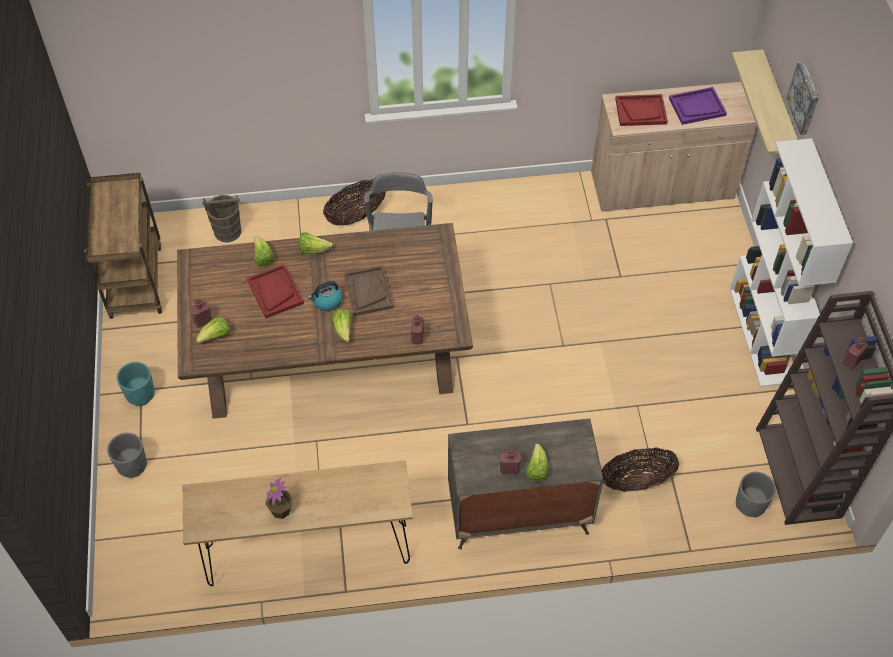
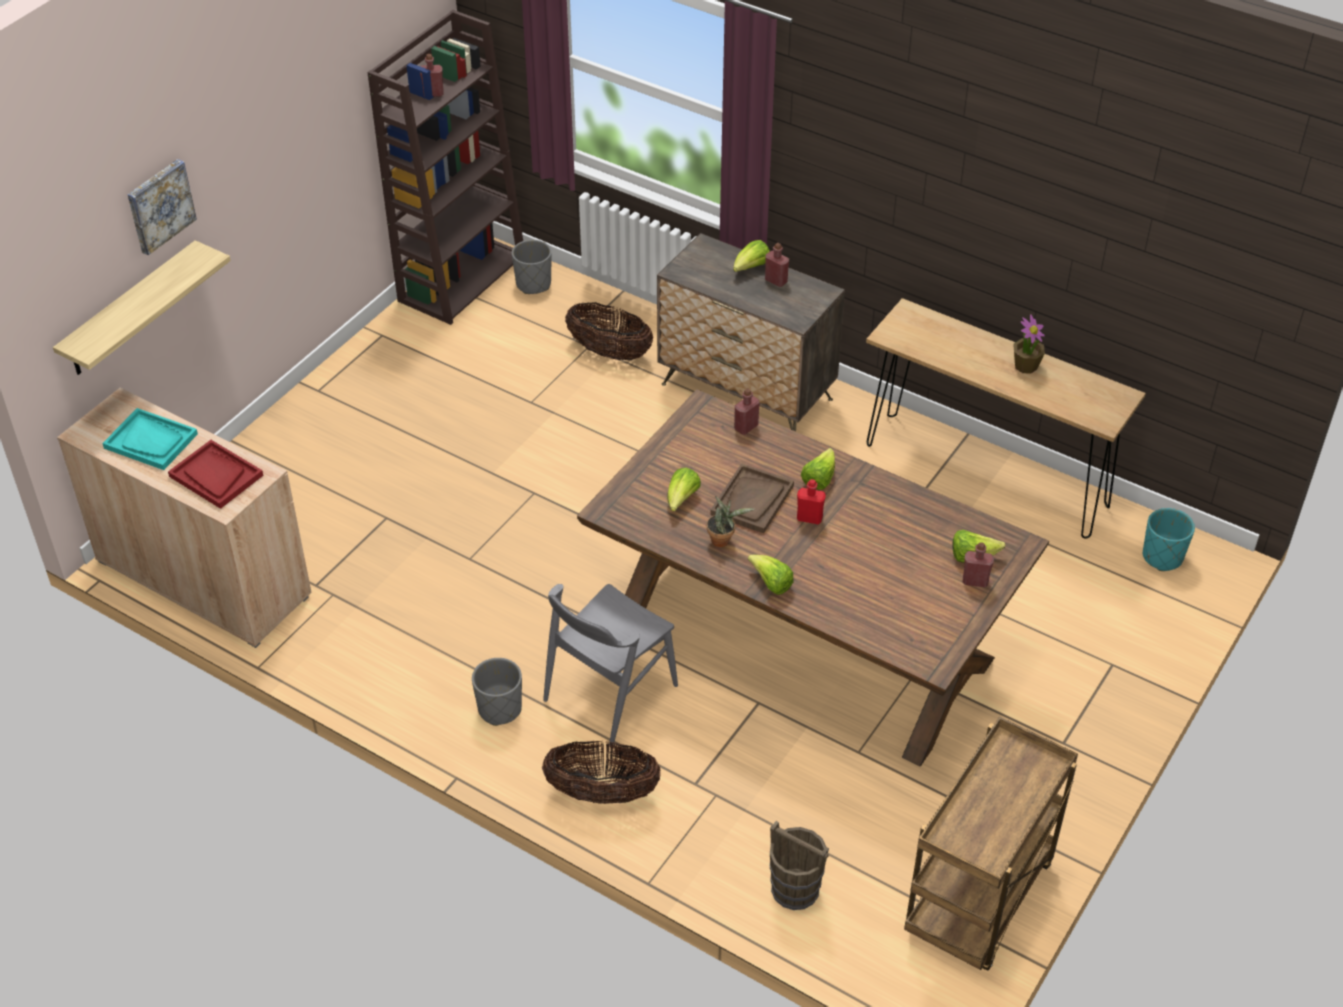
camera: 140 degrees left, 10 degrees down
(132, 465) = (1125, 665): grey planter -> grey planter (500, 709)
(140, 394) = (1067, 739): turquoise planter -> turquoise planter (1162, 557)
(263, 258) = (842, 611): lettuce -> lettuce (681, 499)
(275, 292) = (861, 563): red tray -> none
(327, 301) = (809, 518): kettle -> red bottle
(361, 258) = (723, 540): none -> potted plant
(697, 107) = (151, 441): purple tray -> turquoise tray
(761, 335) = (332, 383): white bookcase -> none

